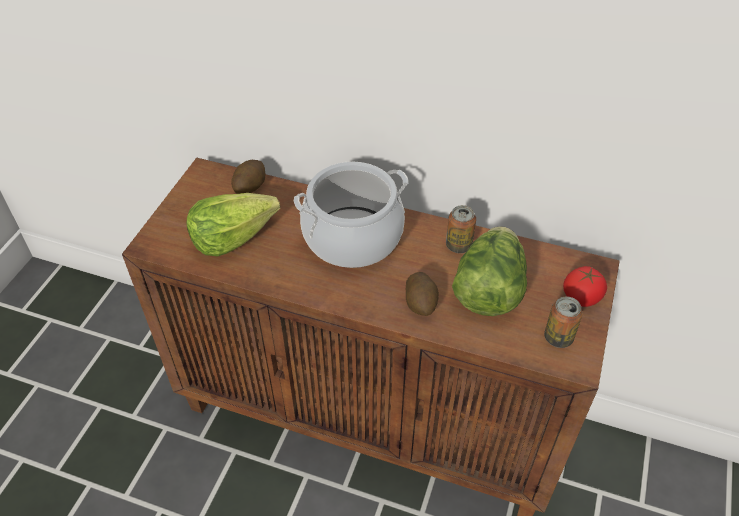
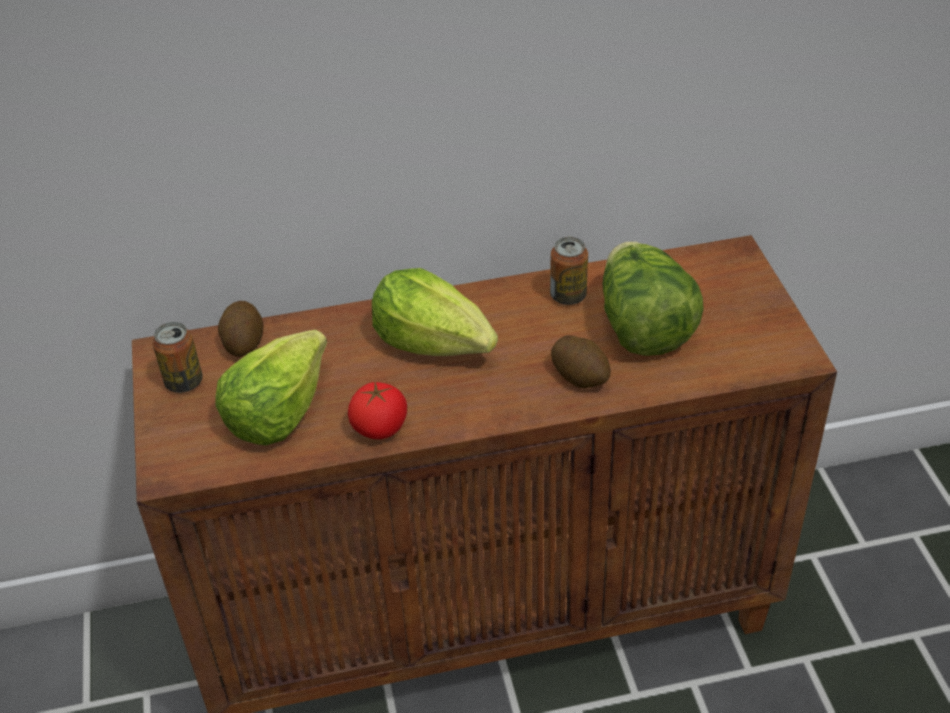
camera: 30 degrees left, 5 degrees down
(352, 237) = (434, 342): cooking pot -> lettuce
(558, 337) = (757, 341): can -> can (184, 382)
(581, 297) = (745, 290): tomato -> tomato (379, 428)

